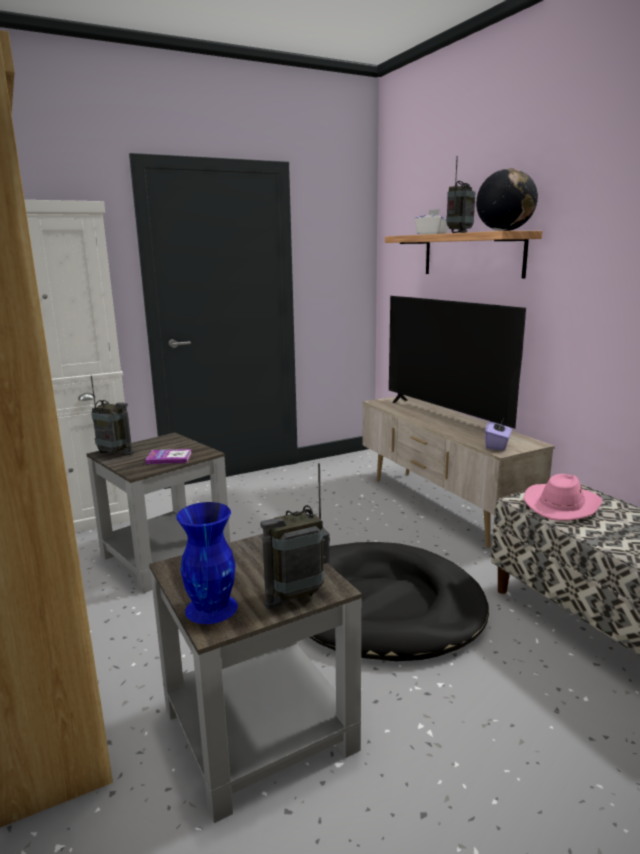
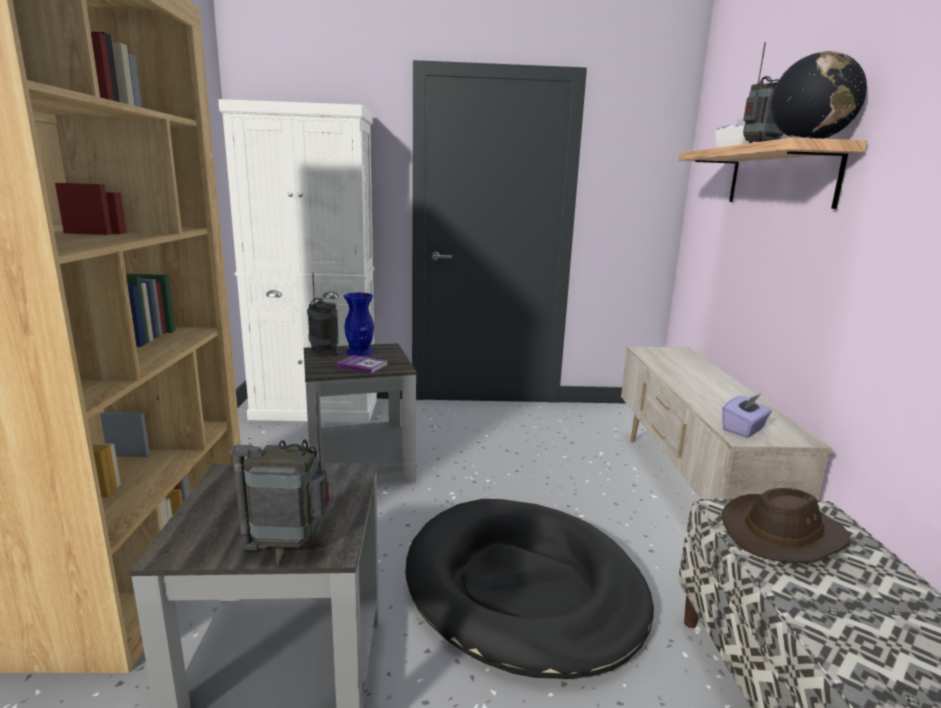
camera: 25 degrees right, 0 degrees up
(212, 608) = (199, 529): blue vase -> blue vase (360, 352)
(445, 416) = (711, 380): television -> none
(562, 505) = (783, 534): pink hat -> brown hat

